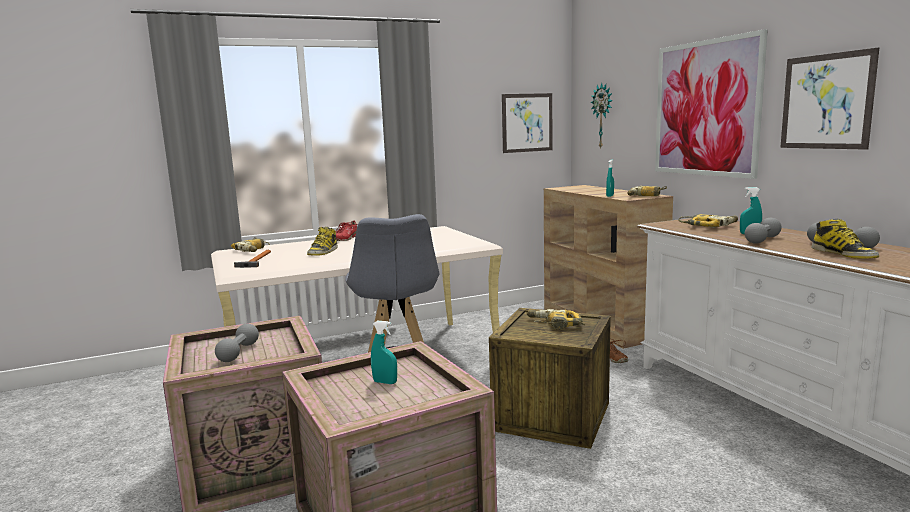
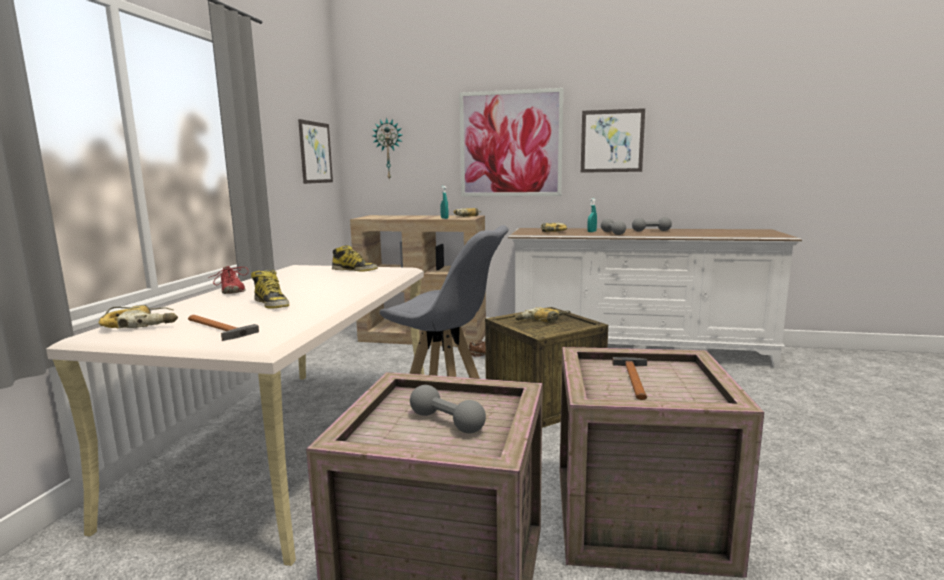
camera: 55 degrees left, 0 degrees up
(385, 382) = (634, 378): turquoise spray bottle -> hammer
(844, 254) = (671, 233): boot -> boot (355, 270)

